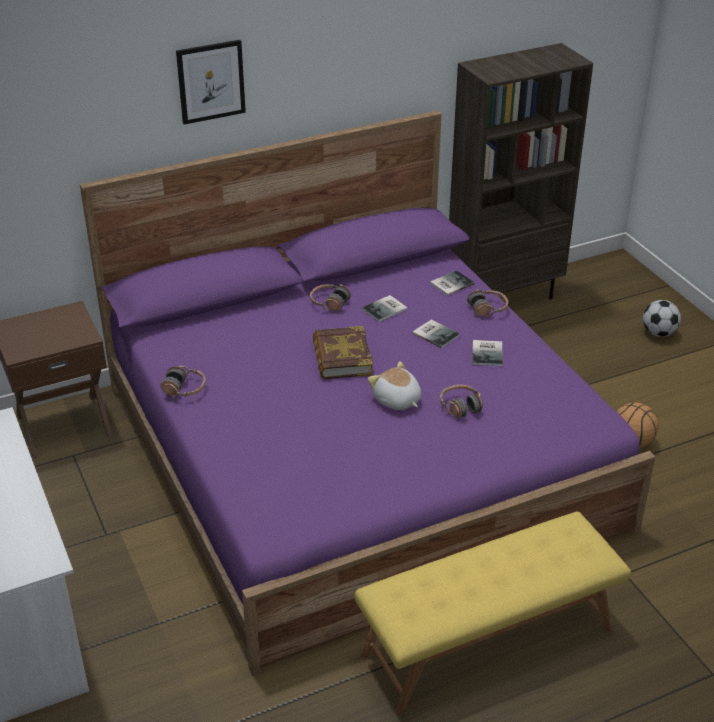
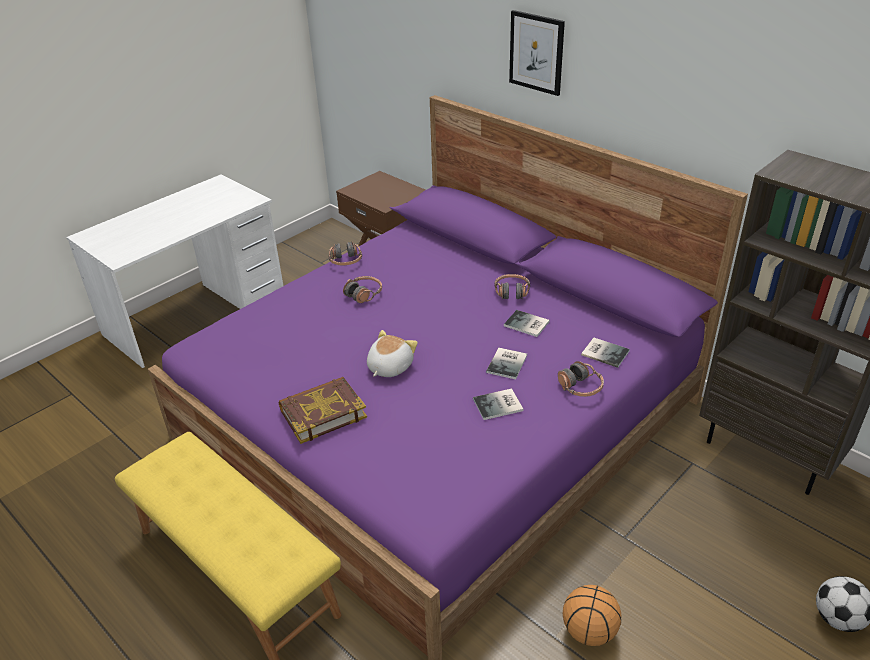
camera: 70 degrees right, 0 degrees up
(341, 358) = (429, 319): book -> book (322, 413)
(460, 407) = (399, 407): headphones -> headphones (364, 294)

